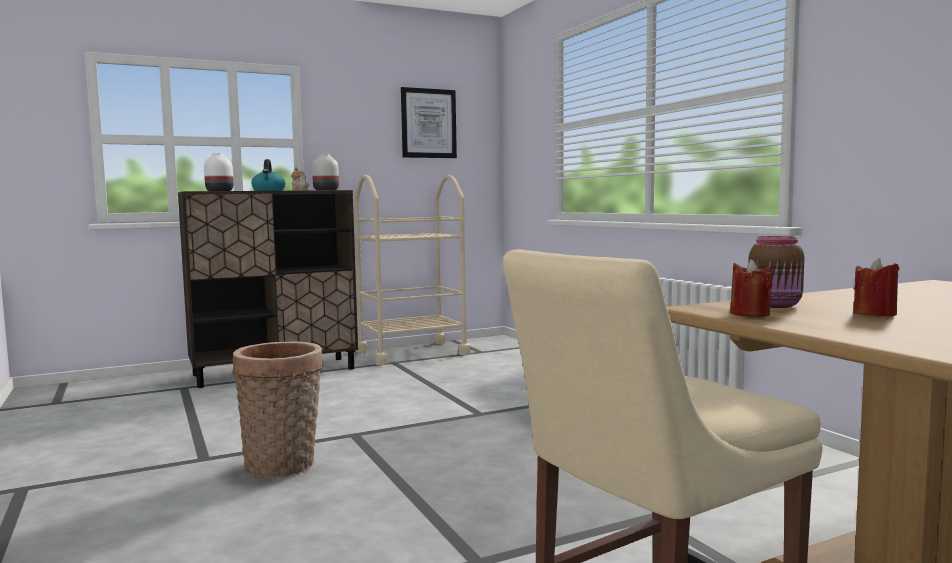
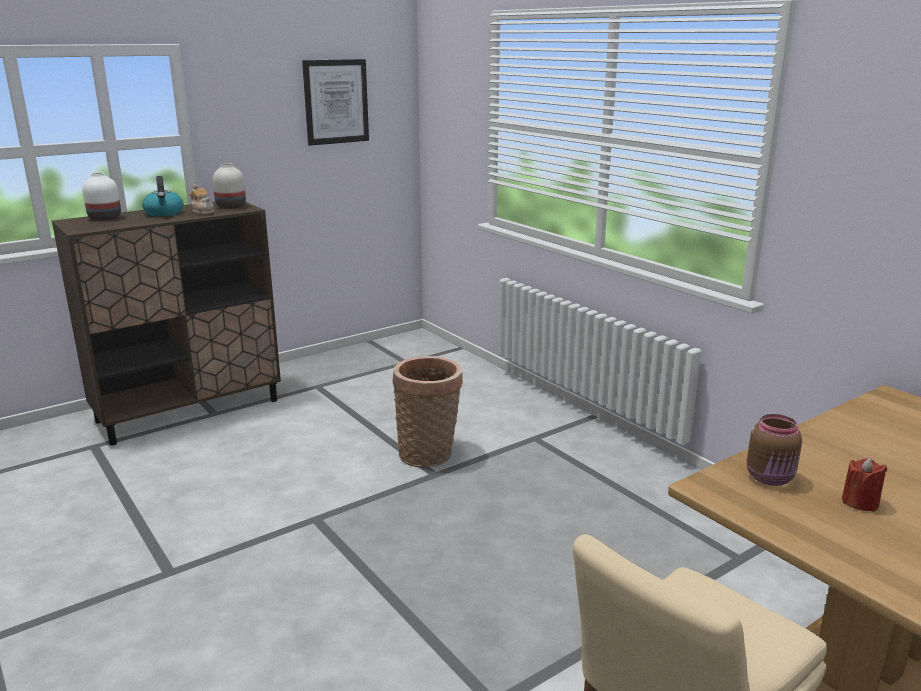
camera: 10 degrees left, 15 degrees up
(284, 467) = (260, 578): basket -> basket (429, 455)
(412, 353) = (332, 367): beige cart -> none
(750, 314) = (755, 506): red candle -> none

